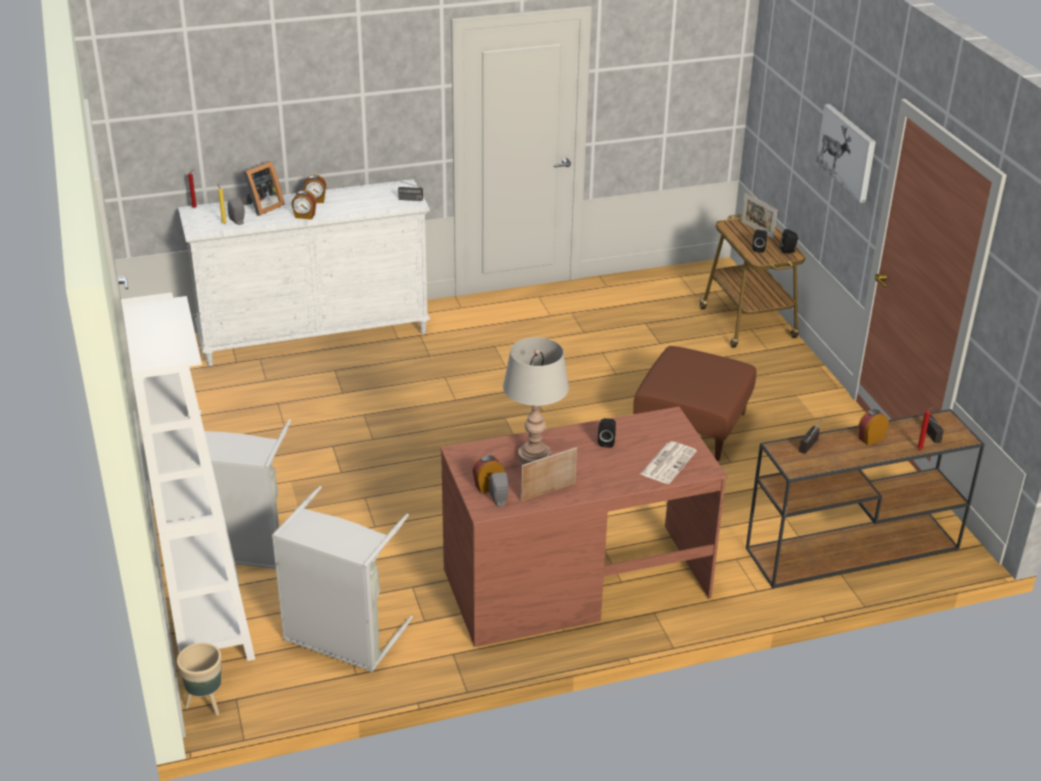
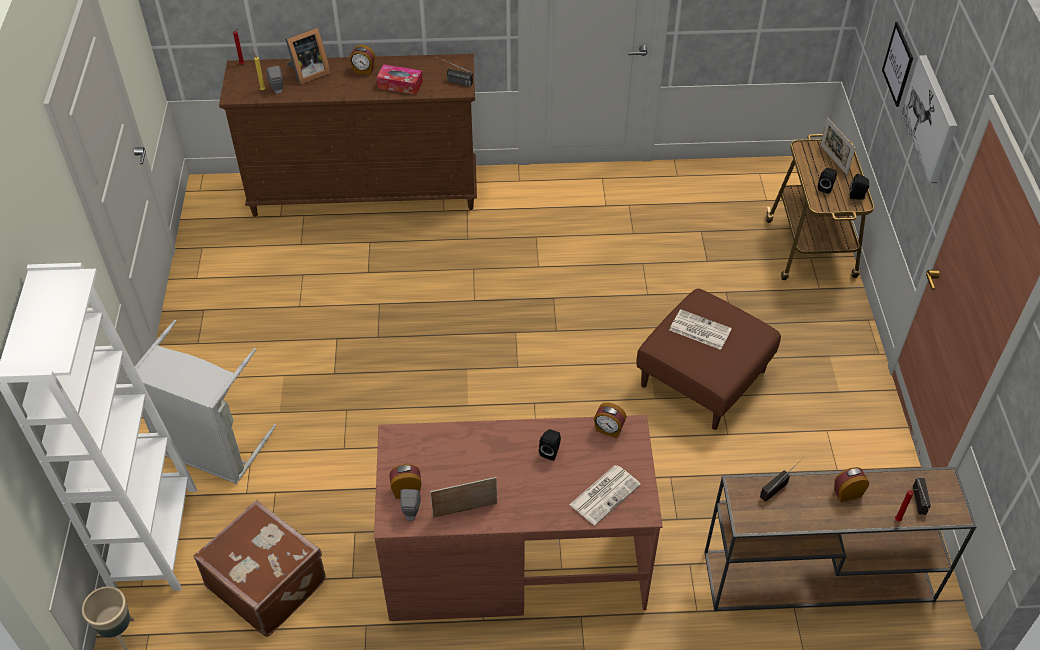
camera: 15 degrees right, 15 degrees up
(304, 216) = (345, 91): alarm clock -> alarm clock (608, 430)
(315, 335) = (365, 193): white dresser -> brown dresser
(342, 638) = (268, 582): grey laundry basket -> brown suitcase
(355, 206) = (400, 85): none -> tissue box
(534, 456) = (468, 457): grey table lamp -> none
(684, 372) = (699, 330): none -> newspaper
(801, 128) = (898, 64): none -> picture

